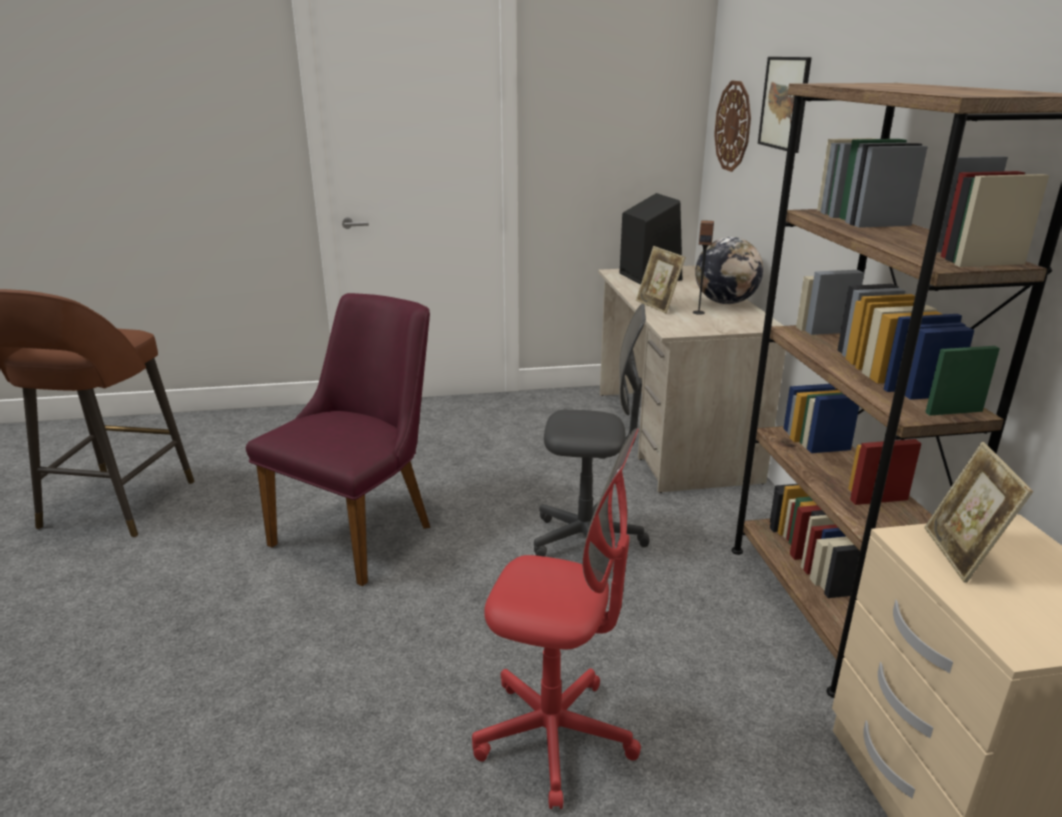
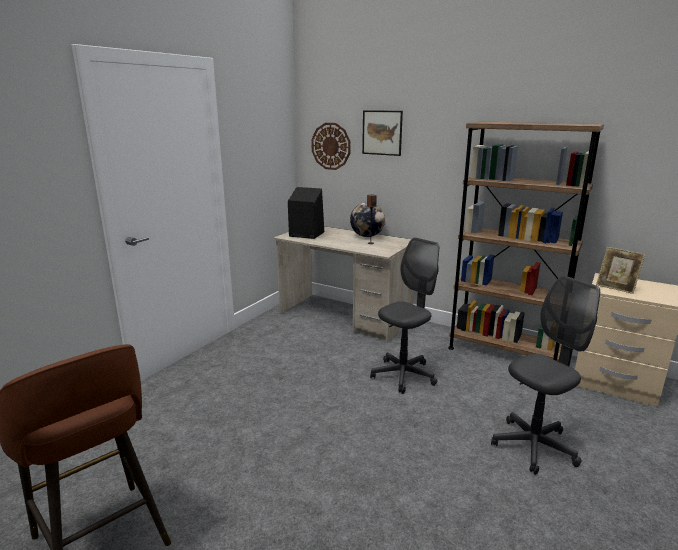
camera: 50 degrees left, 5 degrees down
(364, 529) = (305, 434): purple chair -> none
(555, 736) = (534, 446): red office chair -> grey office chair
(657, 306) = (348, 245): picture frame -> none

